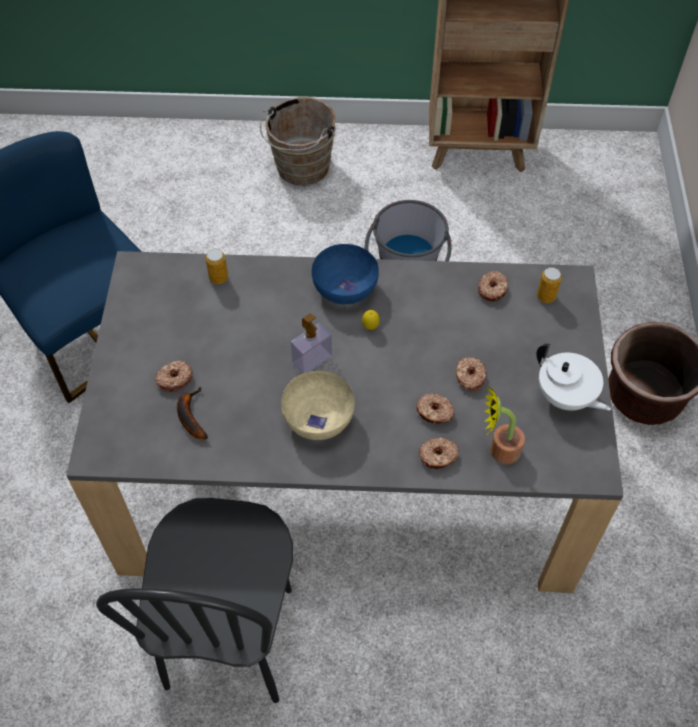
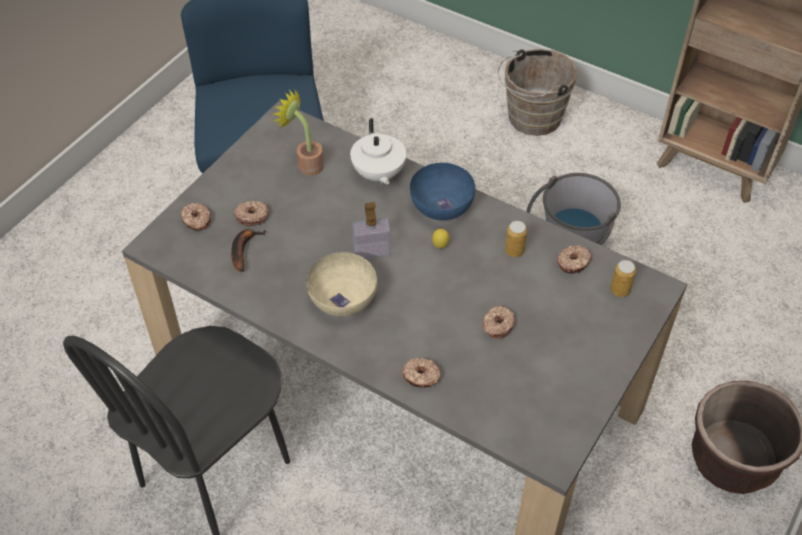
camera: 30 degrees right, 5 degrees down
(218, 278) = (342, 154): can -> can (514, 251)
(434, 412) = (444, 340): donut -> donut (196, 220)
(498, 451) = (478, 397): potted plant -> potted plant (306, 164)
(565, 397) = (573, 383): white teapot -> white teapot (378, 174)

